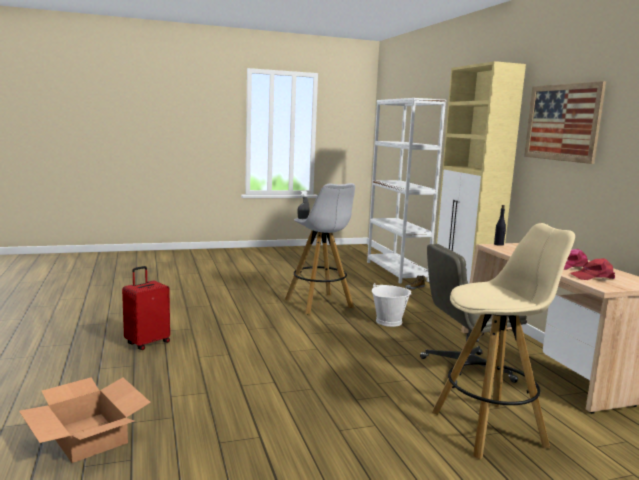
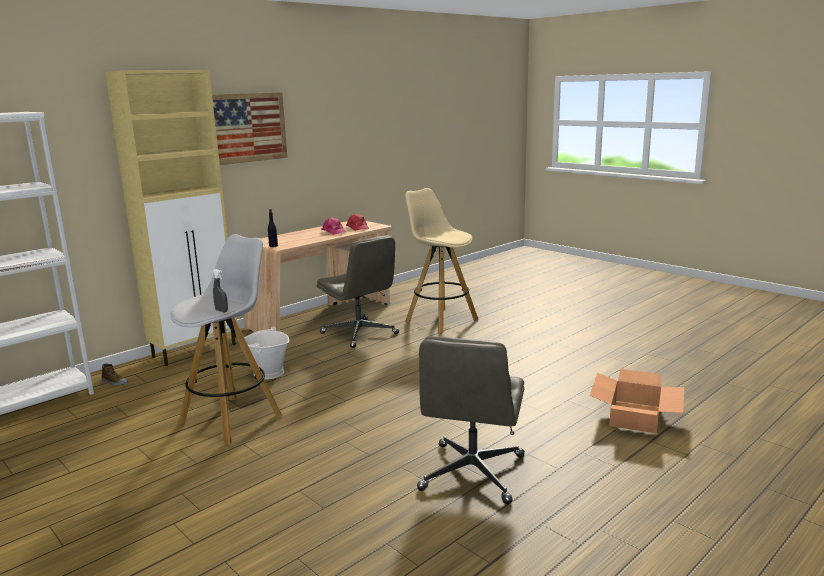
camera: 115 degrees left, 5 degrees up
(147, 343) = (472, 473): red suitcase -> grey office chair

